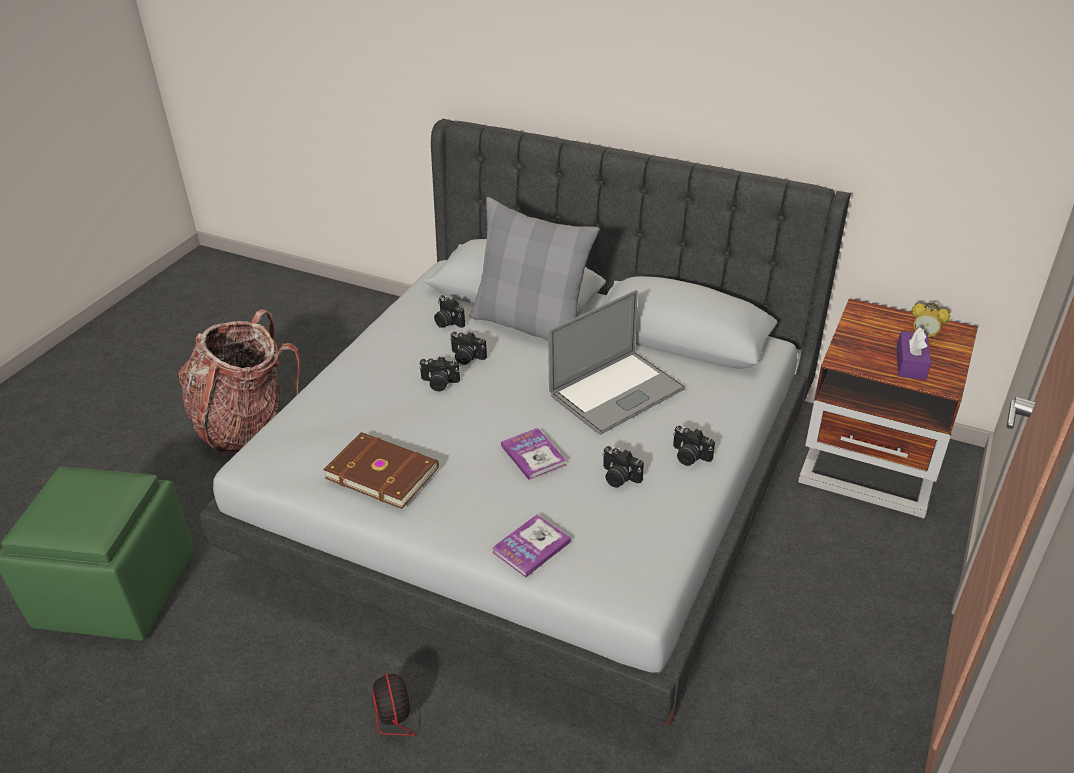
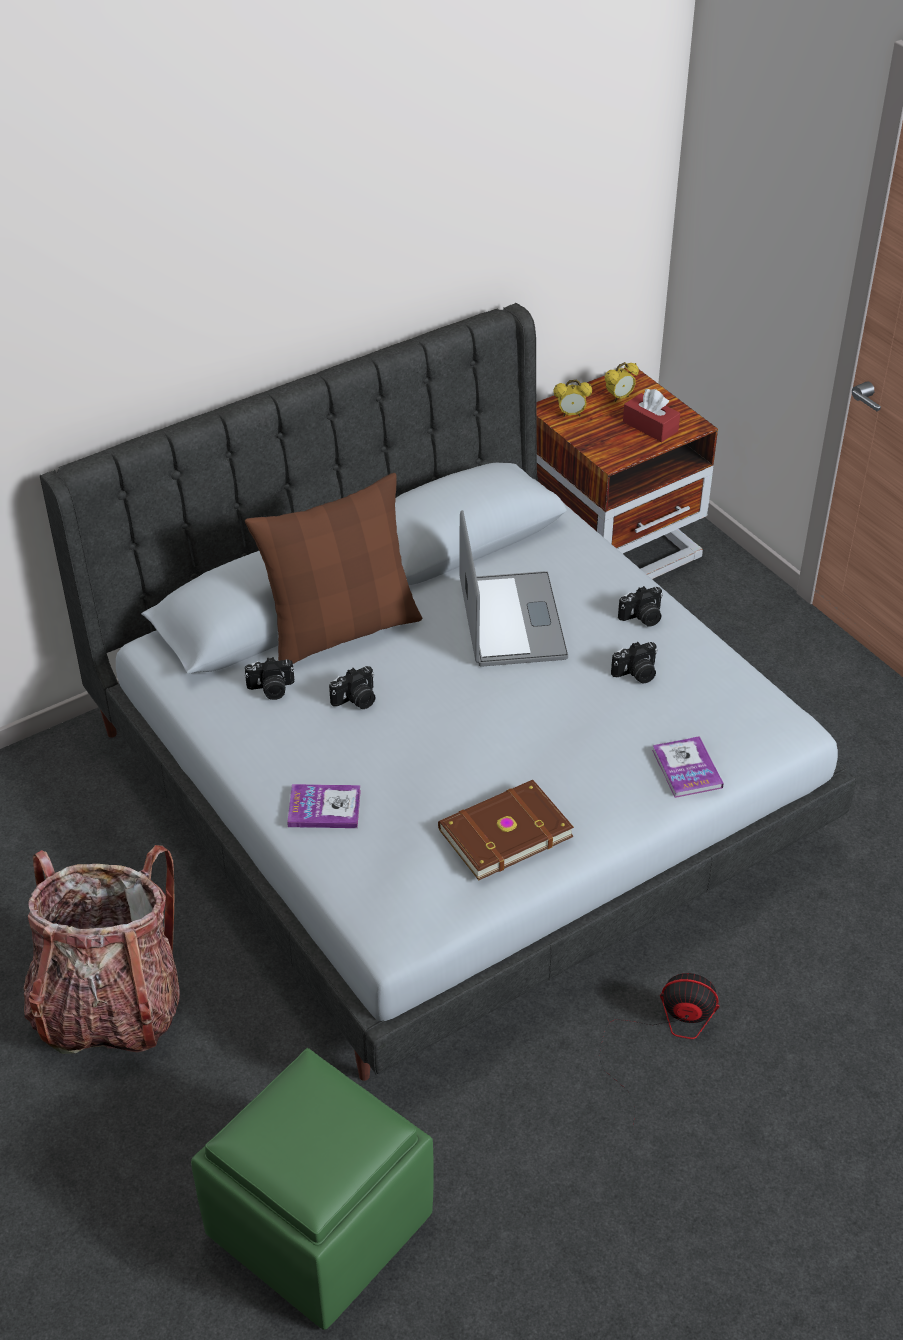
camera: 60 degrees left, 5 degrees up
(439, 383) = (384, 738): camera -> none
(531, 325) = (341, 630): grey pillow -> brown pillow
(533, 455) = (560, 716): book -> book (324, 808)
(869, 321) = (571, 414): none -> alarm clock
(910, 364) = (650, 426): purple tissue box -> red tissue box

